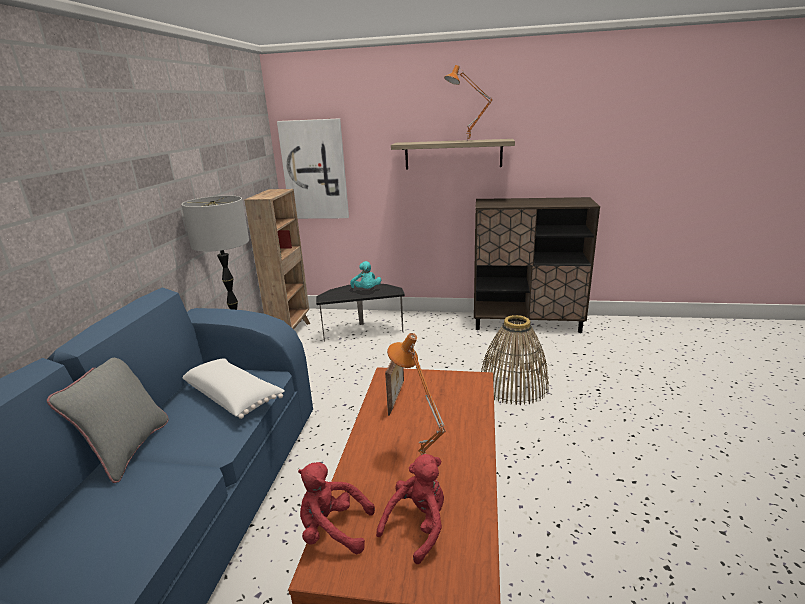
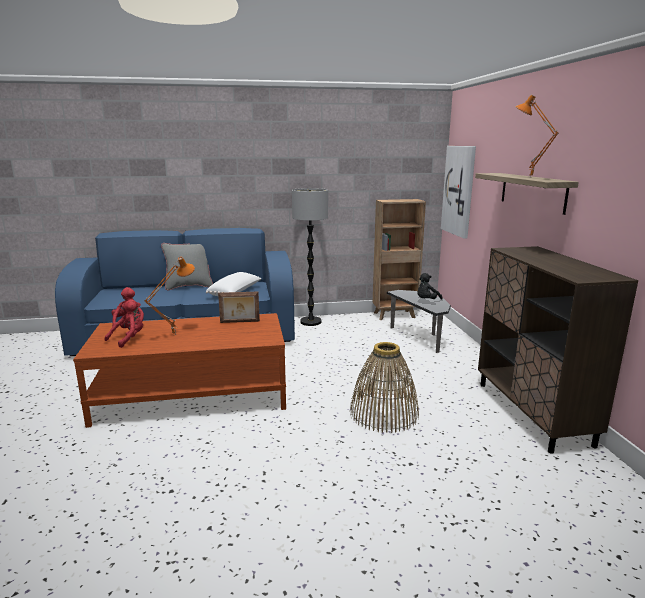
camera: 70 degrees right, 5 degrees down
(366, 290) = (427, 301): turquoise plush toy -> black plush toy
(418, 526) = (128, 339): red plush toy -> red plush toy turned 75 degrees counterclockwise

